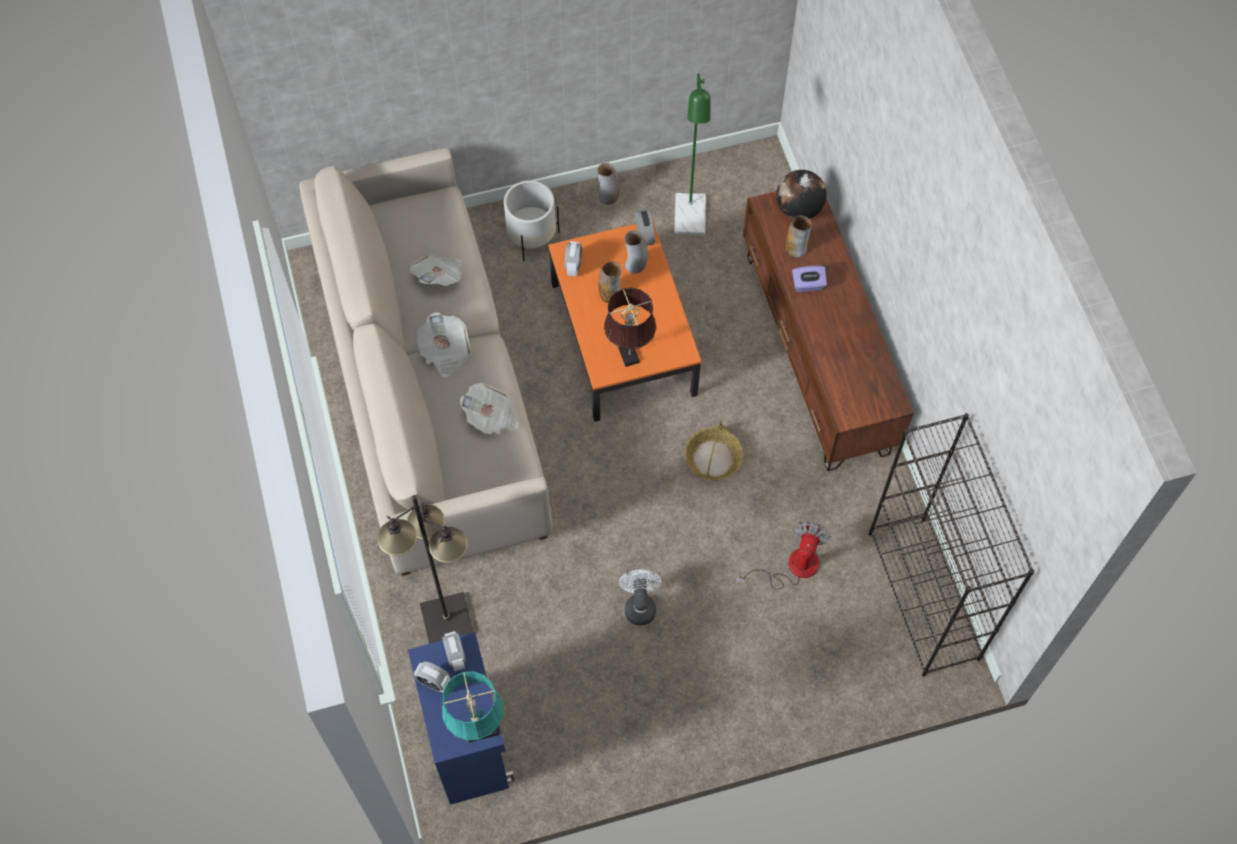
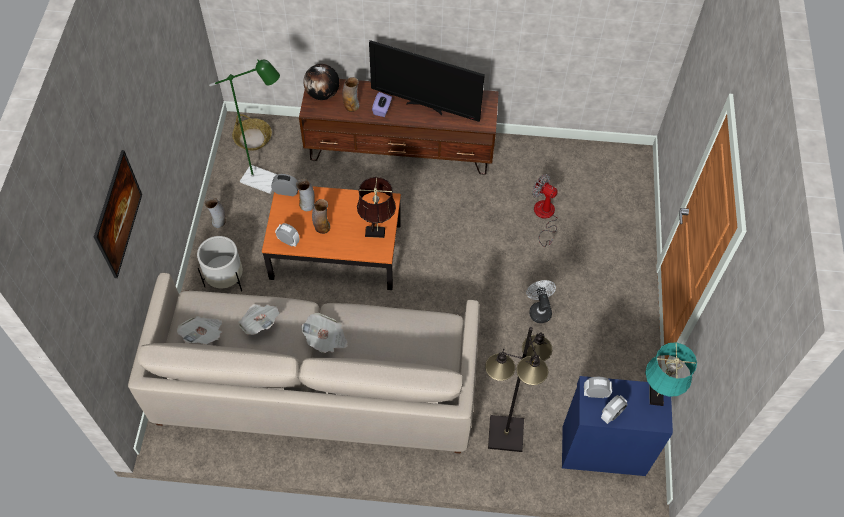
camera: 70 degrees left, 5 degrees down
(417, 63) = (122, 224): none -> picture
(492, 417) = (393, 327): newspaper -> newspaper (204, 335)
(639, 605) = (539, 310): white fan -> white fan turned 60 degrees clockwise
(713, 459) = (451, 231): basket -> basket (253, 138)
(839, 333) = (425, 106): none -> television
(924, 596) = (588, 157): black bookcase -> none

